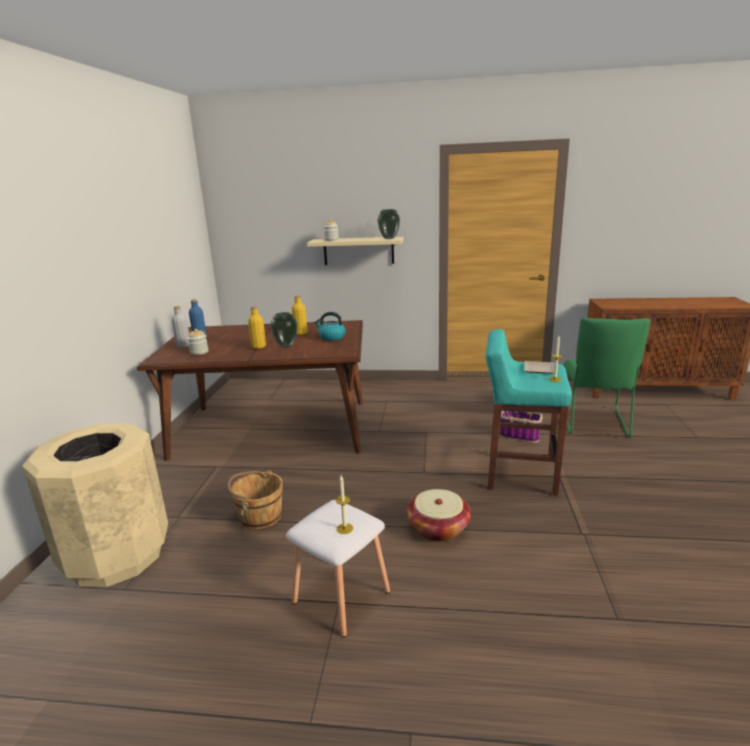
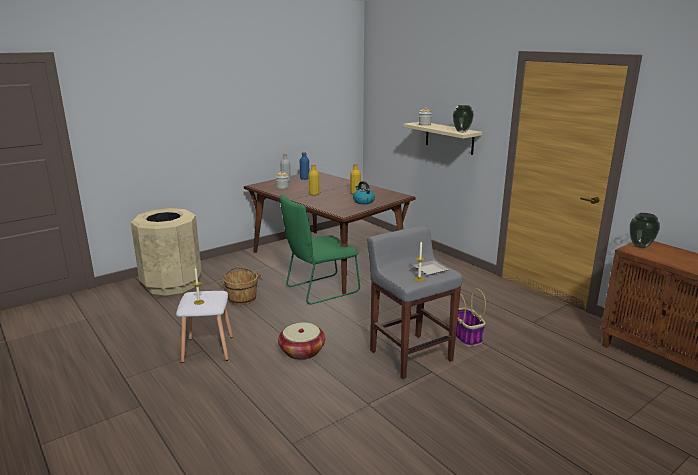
camera: 45 degrees right, 0 degrees up
(286, 346) = (327, 198): vase -> vase (640, 246)
(519, 473) = (410, 355): turquoise stool -> grey stool
(594, 423) = (549, 360): green chair -> green chair (319, 290)

